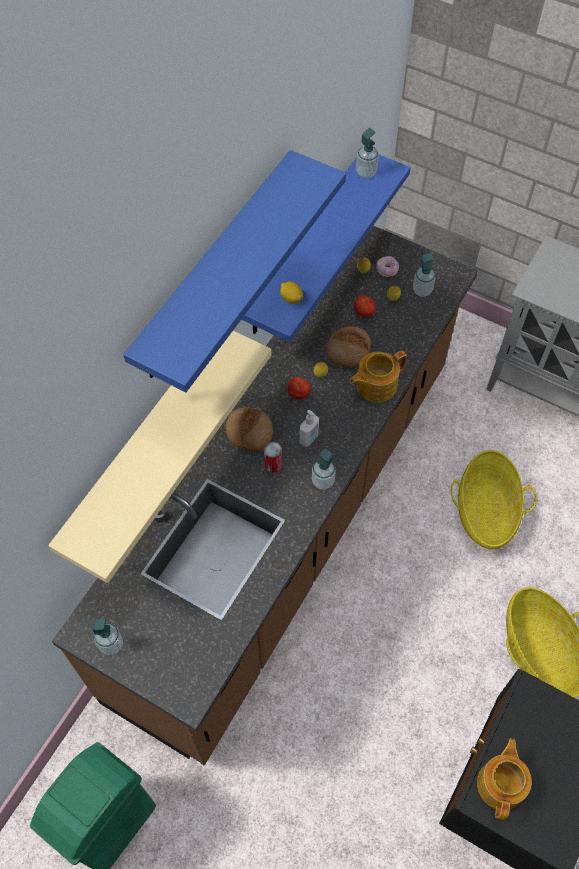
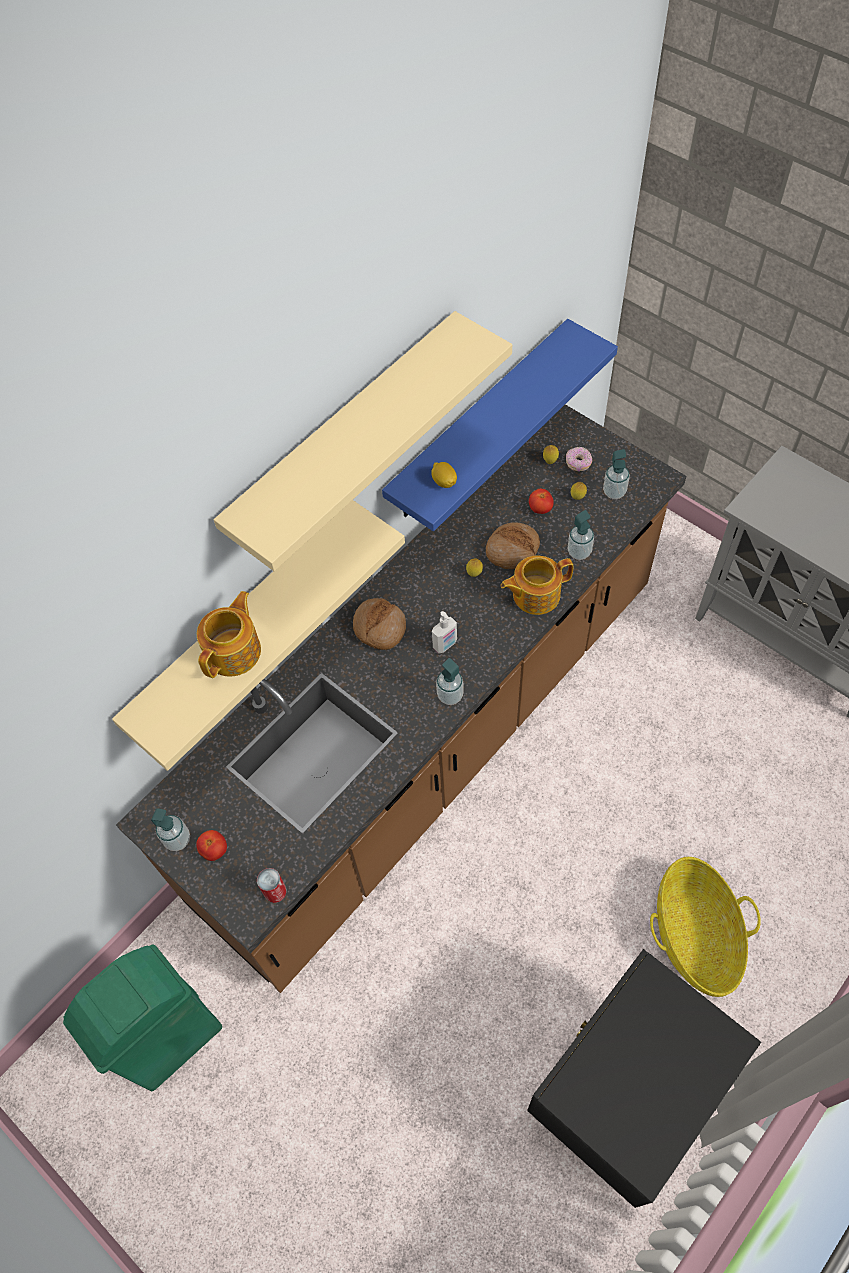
camera: 15 degrees right, 0 degrees up
(215, 268) = (345, 436): blue shelf -> beige shelf
(273, 464) = (398, 668): can -> can (275, 891)
(298, 394) = (444, 592): tomato -> tomato (214, 850)
(366, 172) = (563, 347): soap dispenser -> soap dispenser (579, 552)
(485, 511) = (665, 760): basket -> none
(501, 784) = (593, 1079): teapot -> teapot (234, 651)

